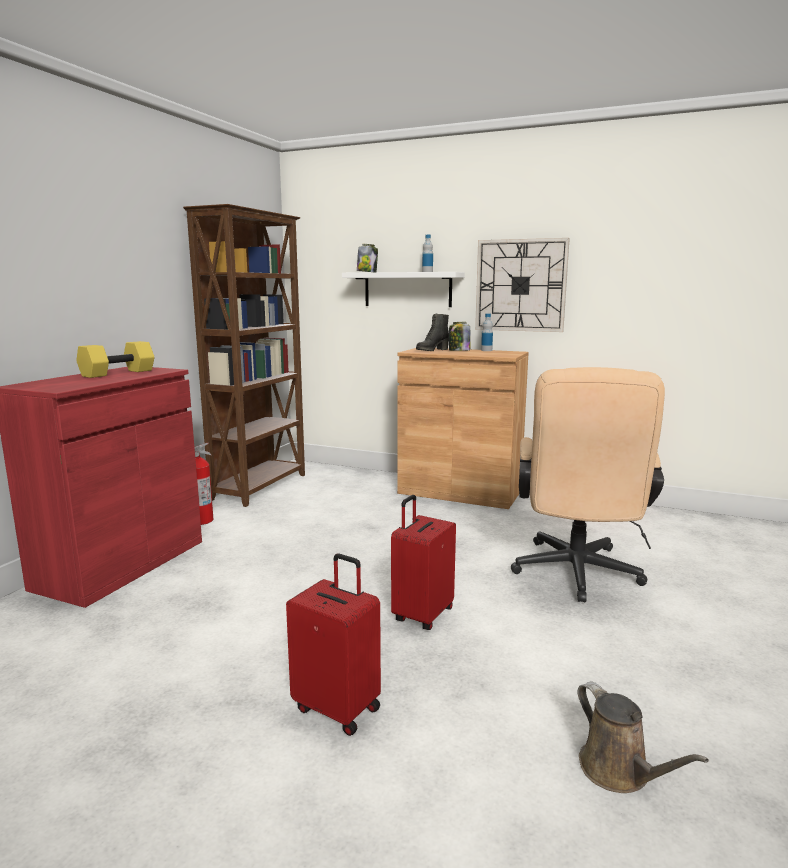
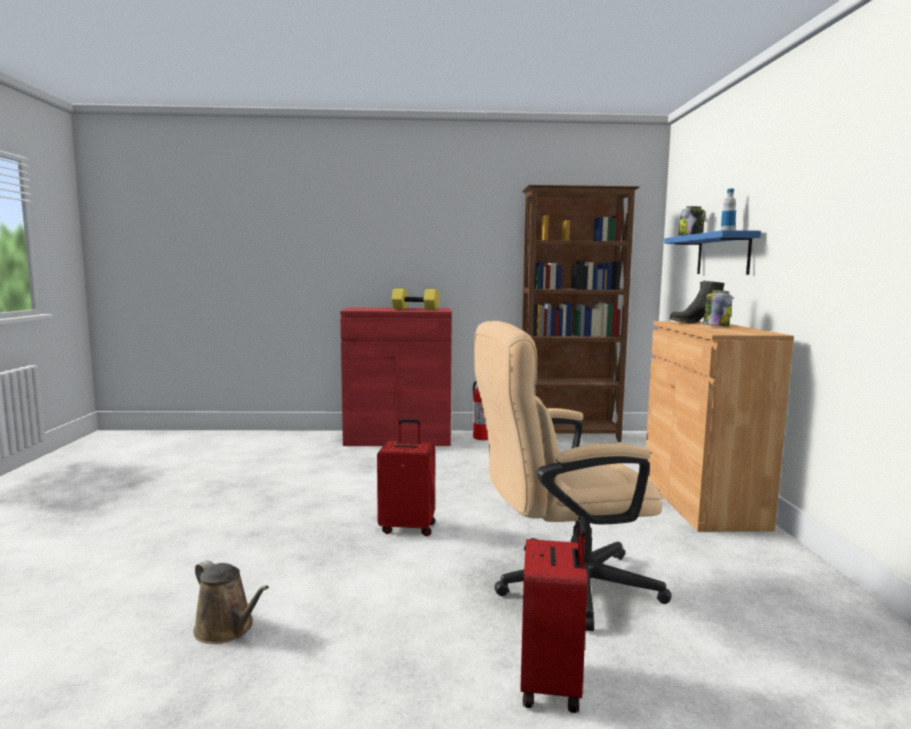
camera: 65 degrees right, 5 degrees down
(338, 707) = (273, 523): red suitcase -> red suitcase (552, 684)
(407, 289) = (723, 254): white shelf -> blue shelf
(486, 350) = (751, 329): bottle -> none
(520, 285) = (802, 244): wall clock -> none
(619, 772) = (227, 629): brown watering can -> brown watering can turned 90 degrees counterclockwise

